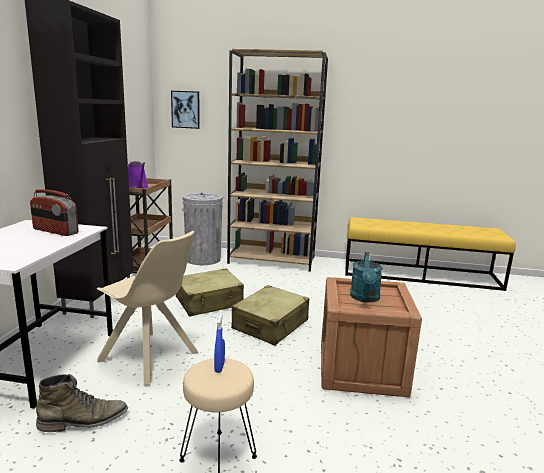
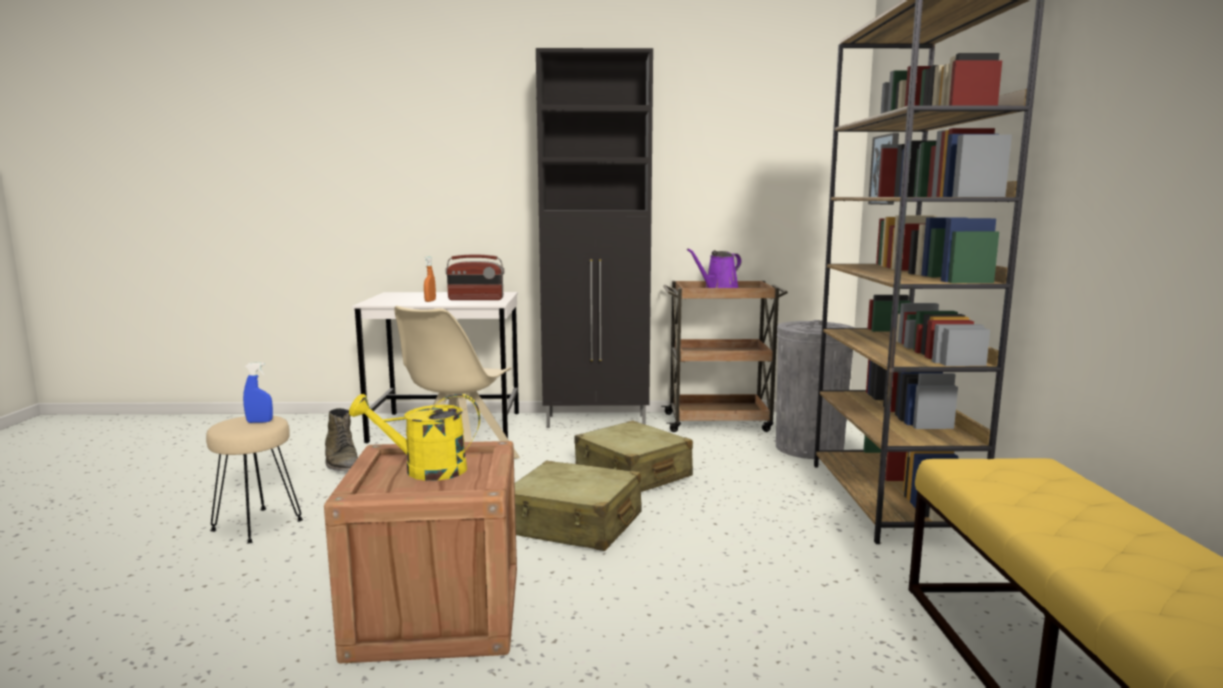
camera: 80 degrees right, 5 degrees down
(38, 244) = (430, 301): none -> orange spray bottle
(55, 231) = (475, 299): radio -> radio turned 105 degrees counterclockwise
(365, 298) = (424, 470): turquoise watering can -> yellow watering can

